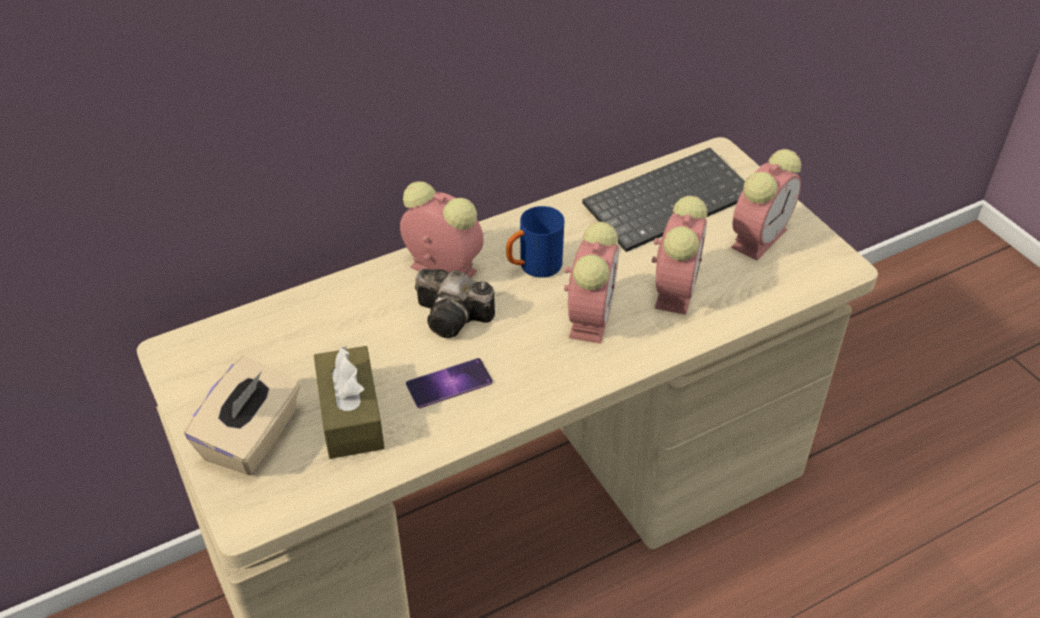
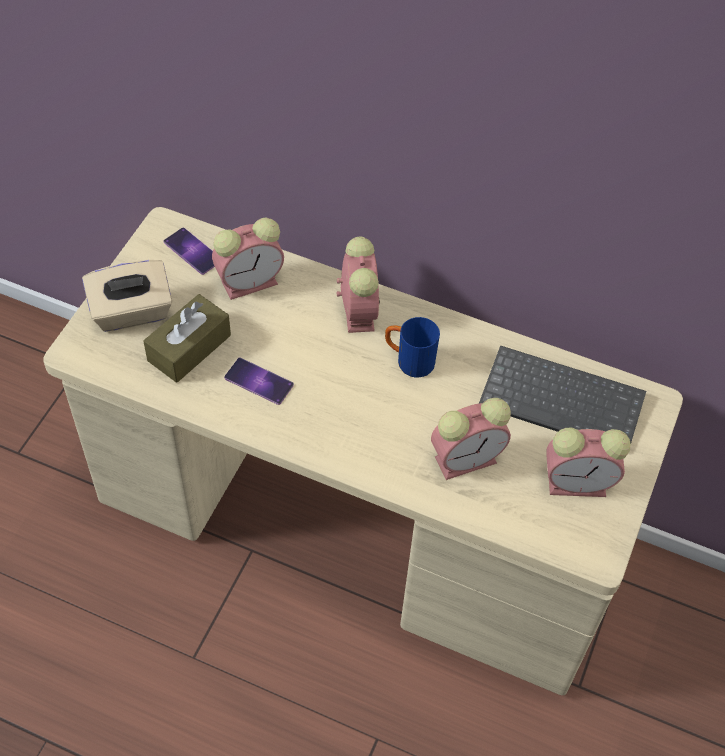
camera: 50 degrees right, 10 degrees up
(231, 347) = (192, 251): none -> phone
(455, 318) = (320, 347): camera -> none
(590, 316) = (391, 422): alarm clock -> alarm clock (251, 281)

